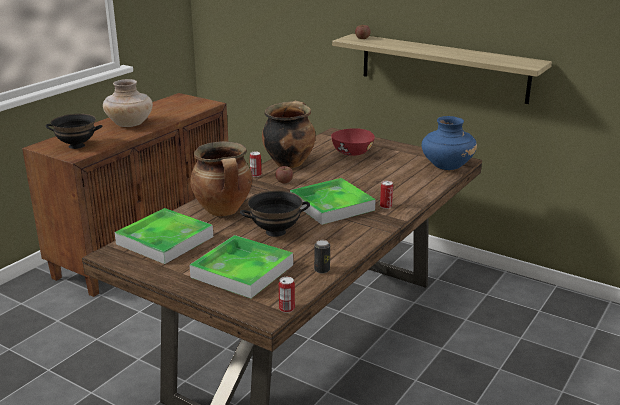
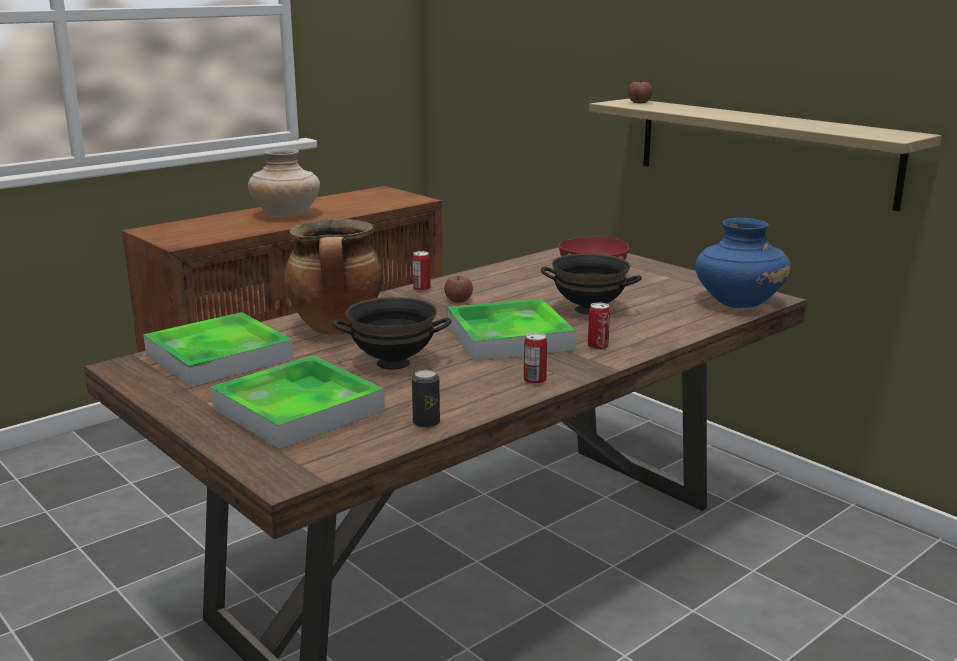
camera: 15 degrees right, 5 degrees down
(76, 146) = (192, 233): black bowl -> black bowl (588, 310)
(287, 308) = (325, 471): can -> can (534, 380)
(289, 162) = (484, 278): cooking pot -> none

